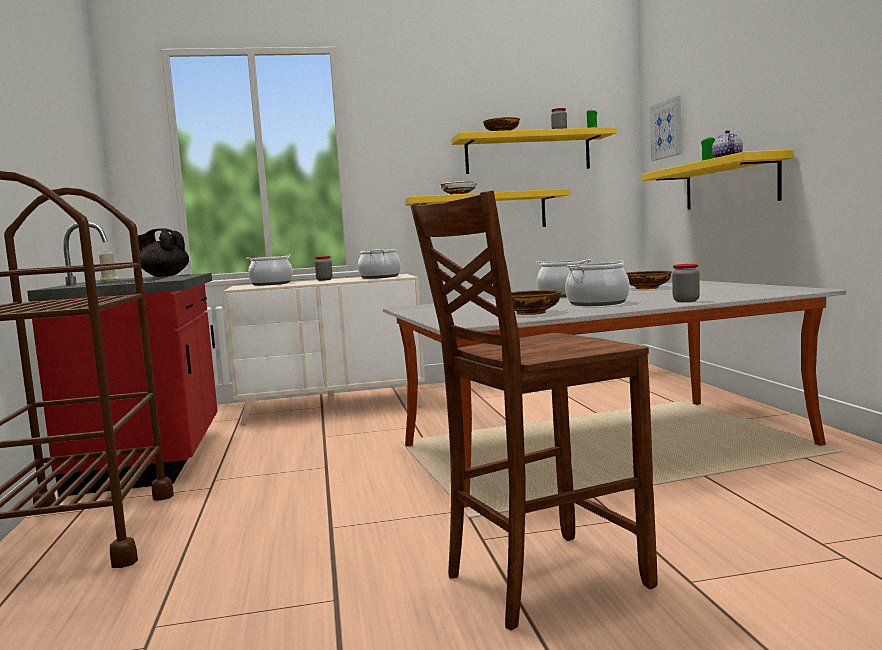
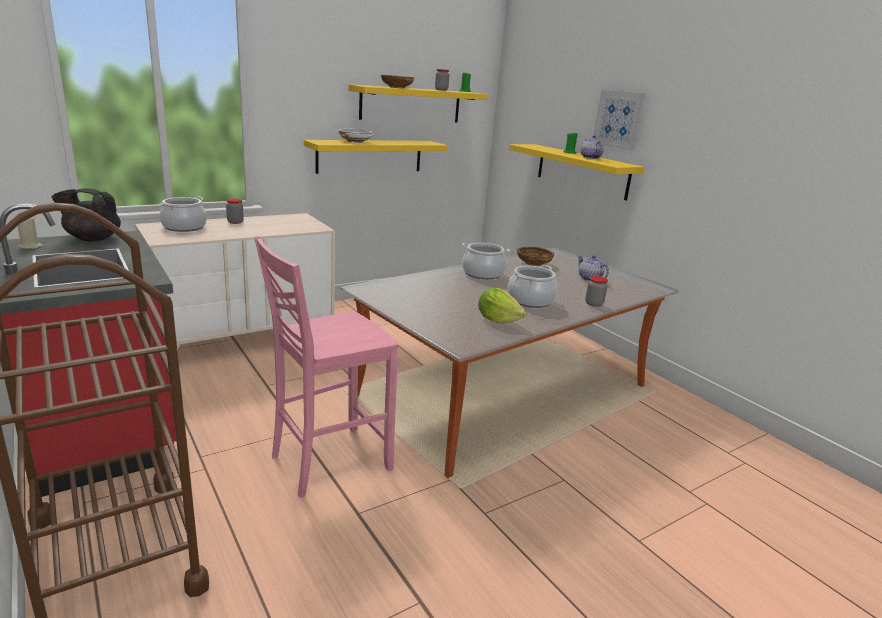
camera: 25 degrees left, 15 degrees up
(334, 489) = (327, 461): none -> pink chair
(379, 277) = (292, 224): cooking pot -> none
(531, 313) = (498, 320): brown bowl -> lettuce
(541, 580) = (550, 554): brown chair -> none
(667, 129) = (526, 103): picture -> picture (619, 119)
(711, 290) = (589, 278): none -> teapot

